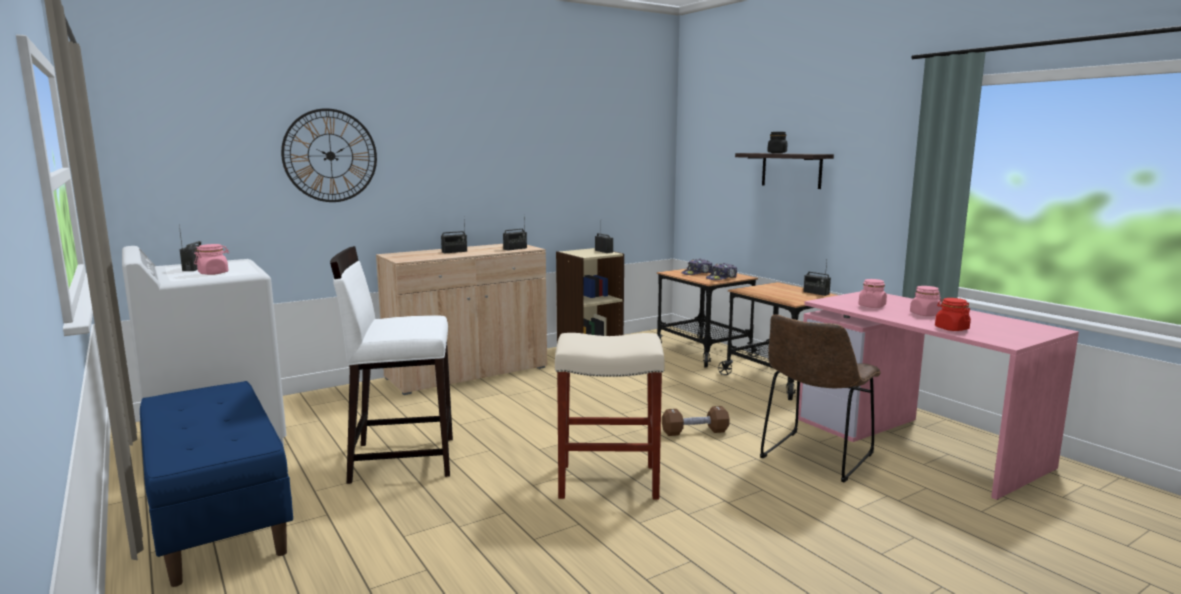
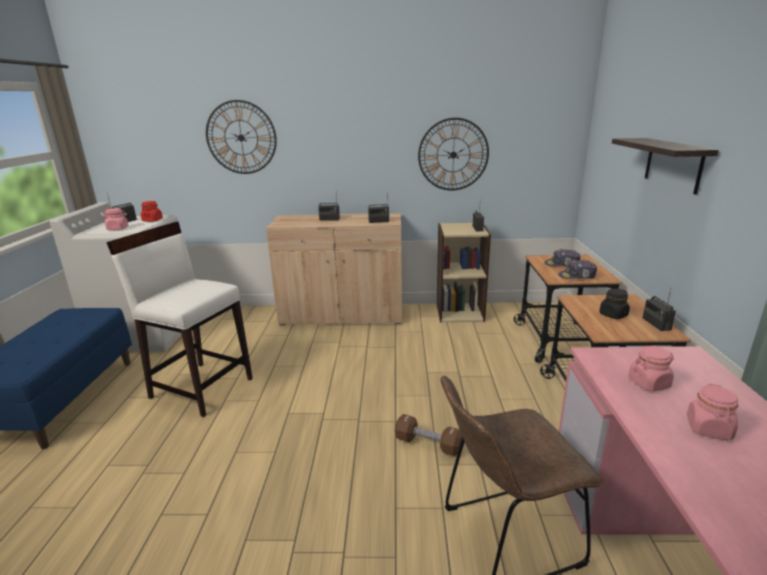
camera: 35 degrees right, 10 degrees up
(566, 176) = (453, 155): none -> wall clock
(606, 481) = (285, 474): beige stool -> none
(777, 153) = (655, 142): black jar -> black jar (613, 315)
(951, 329) = (701, 482): red jar -> red jar (152, 220)

